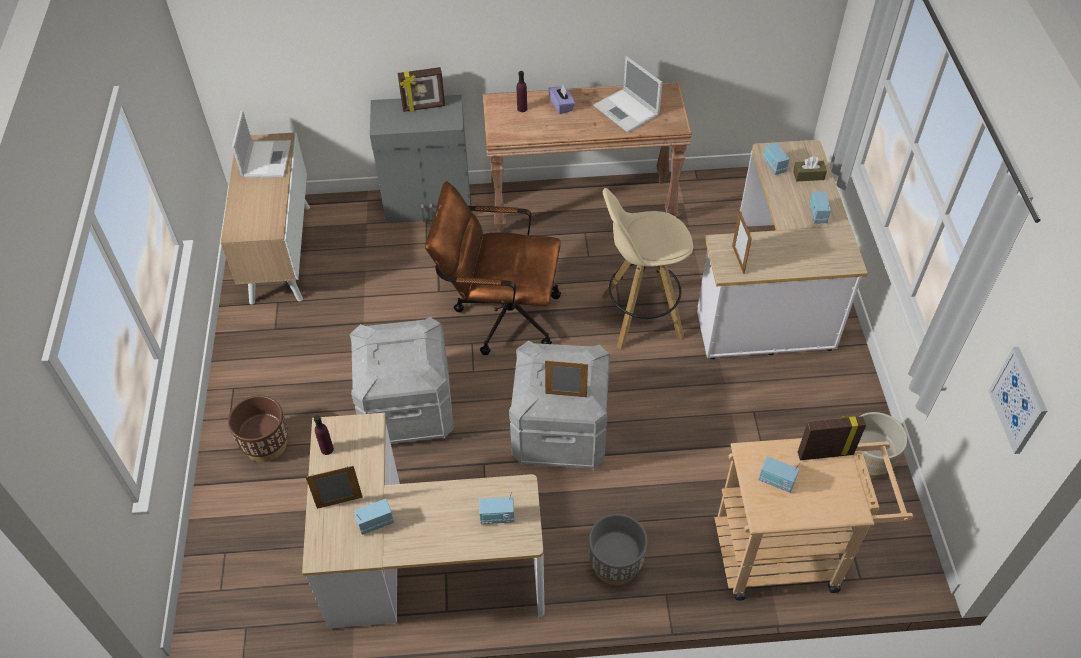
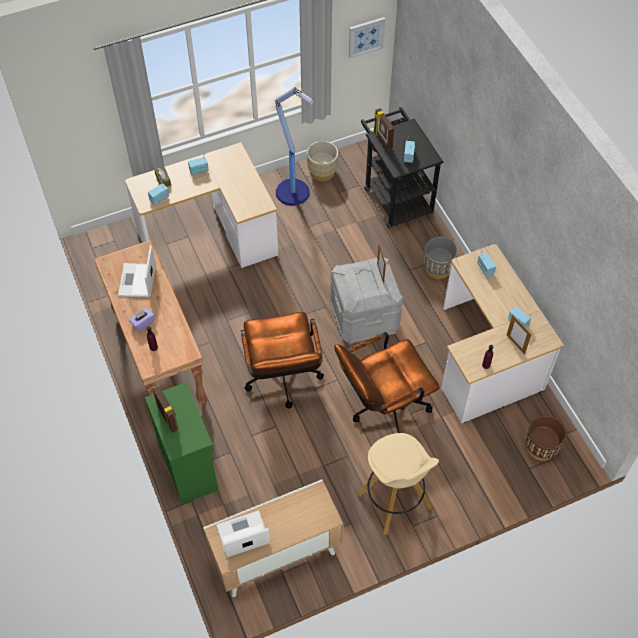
camera: 110 degrees left, 5 degrees up
(266, 444) = (446, 481): brown planter -> brown planter (541, 447)
(408, 408) = (382, 407): grey storage box -> brown office chair
(429, 205) = (189, 466): grey cabinet -> green cabinet
(627, 111) = (137, 281): laptop -> laptop turned 150 degrees clockwise
(640, 317) = (255, 299): beige stool -> beige stool (395, 502)
(738, 259) = (253, 202): picture frame -> none
(789, 553) = (395, 196): beige cart -> black cart
(829, 410) = (293, 192): none -> floor lamp

